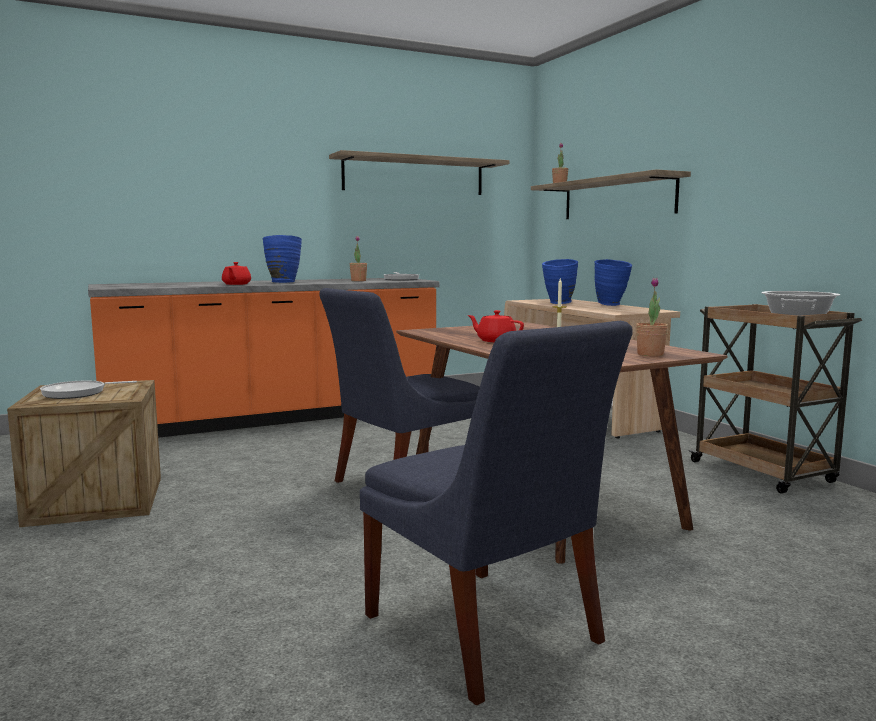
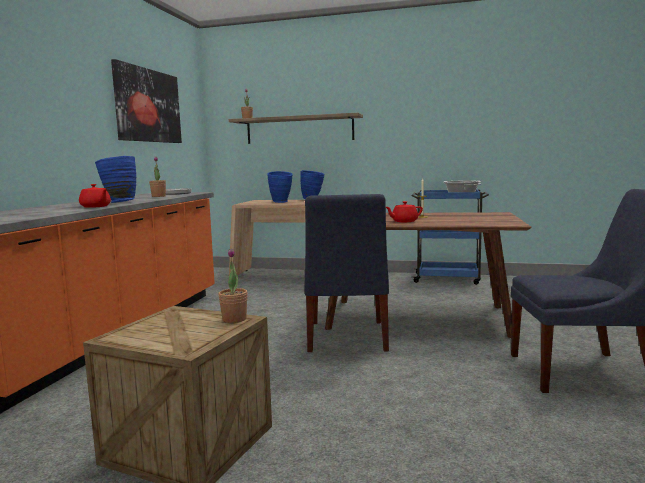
camera: 50 degrees left, 0 degrees up
(78, 393) = (177, 331): frying pan -> none
(414, 176) = (148, 105): shelf -> picture
(650, 354) = (495, 216): potted plant -> potted plant (234, 319)
(763, 473) = (448, 279): brown cart -> blue cart

